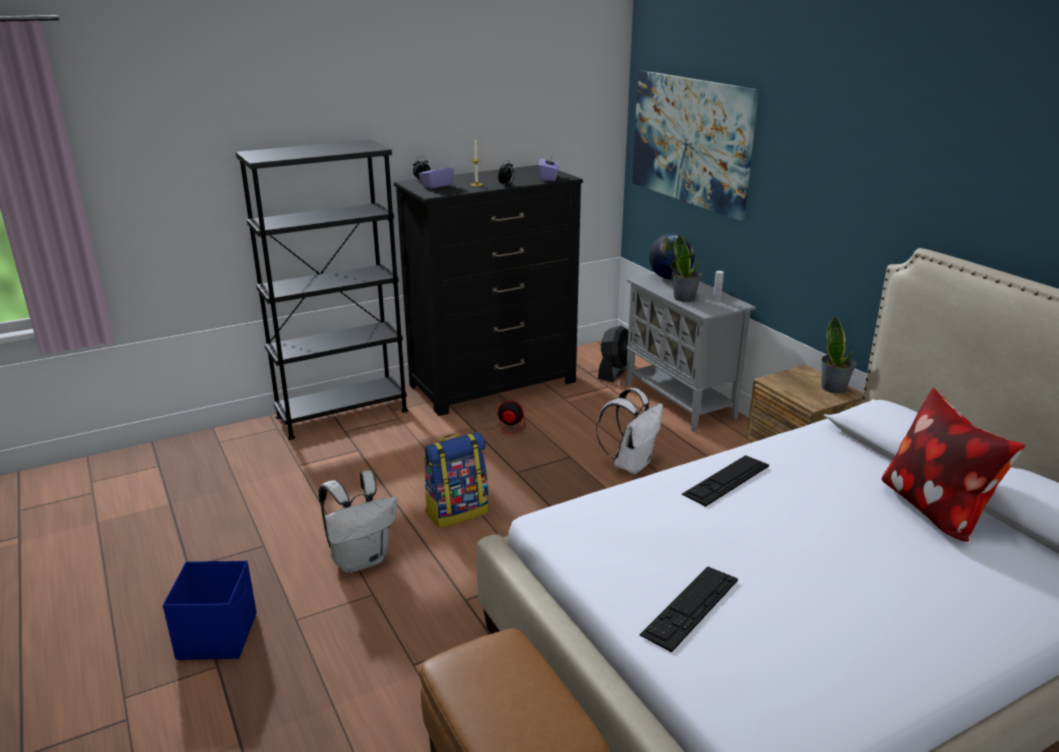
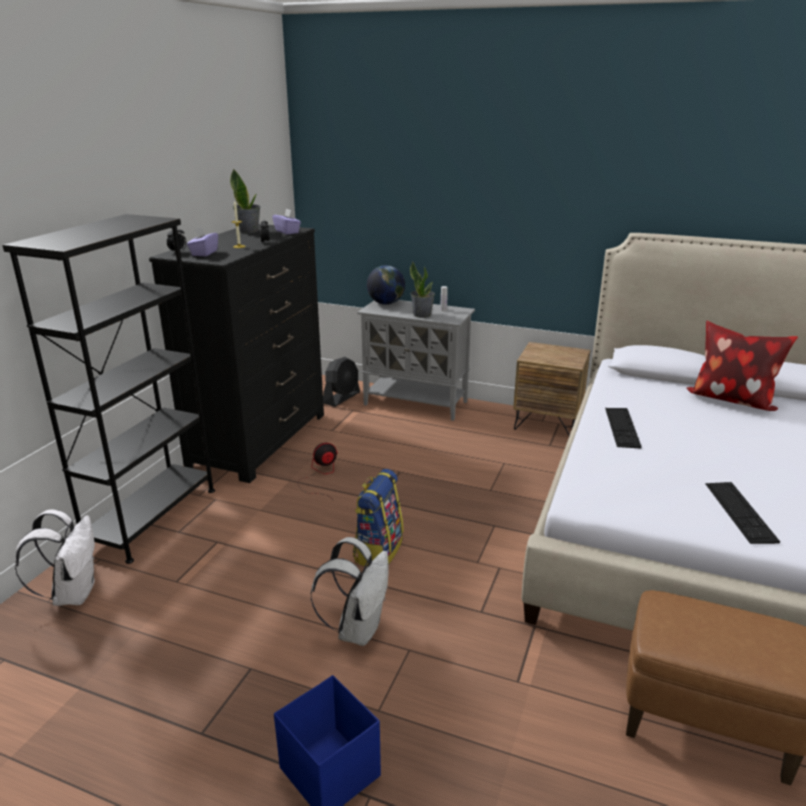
camera: 40 degrees left, 0 degrees up
(615, 371) = (342, 398): black fan -> black fan turned 45 degrees clockwise
(631, 464) = (447, 459): white backpack -> white backpack (73, 593)
(690, 141) = (378, 185): picture -> none
(834, 388) = (567, 351): potted plant -> potted plant (249, 231)

